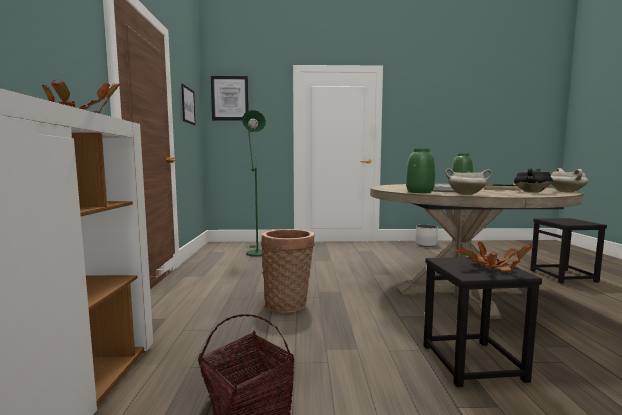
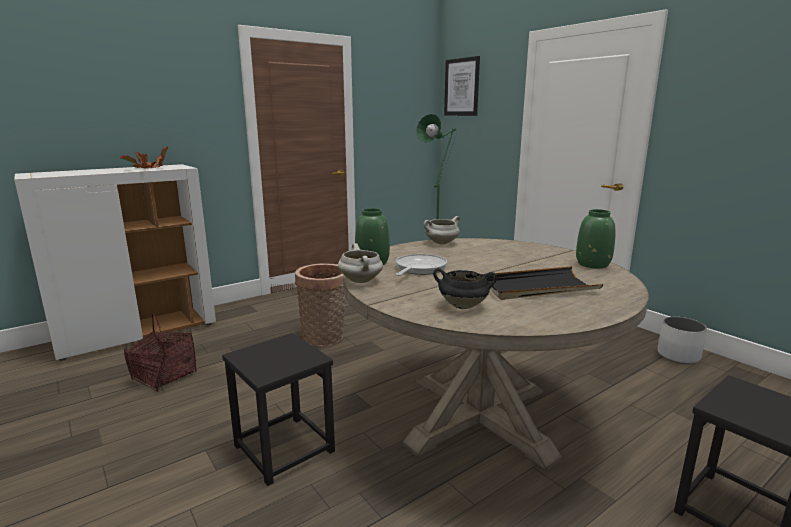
camera: 55 degrees right, 10 degrees up
(188, 105) = (394, 106): picture -> none
(492, 268) = (275, 363): potted plant -> none
(567, 192) = (515, 325): white cooking pot -> white cooking pot (441, 243)

